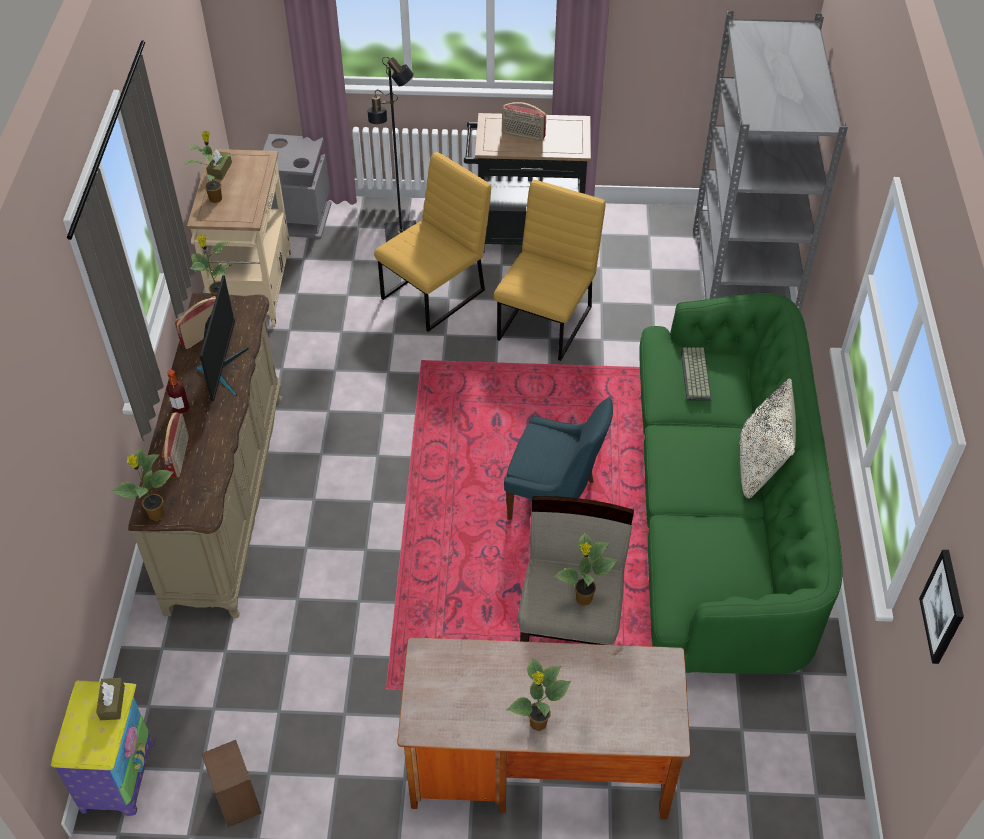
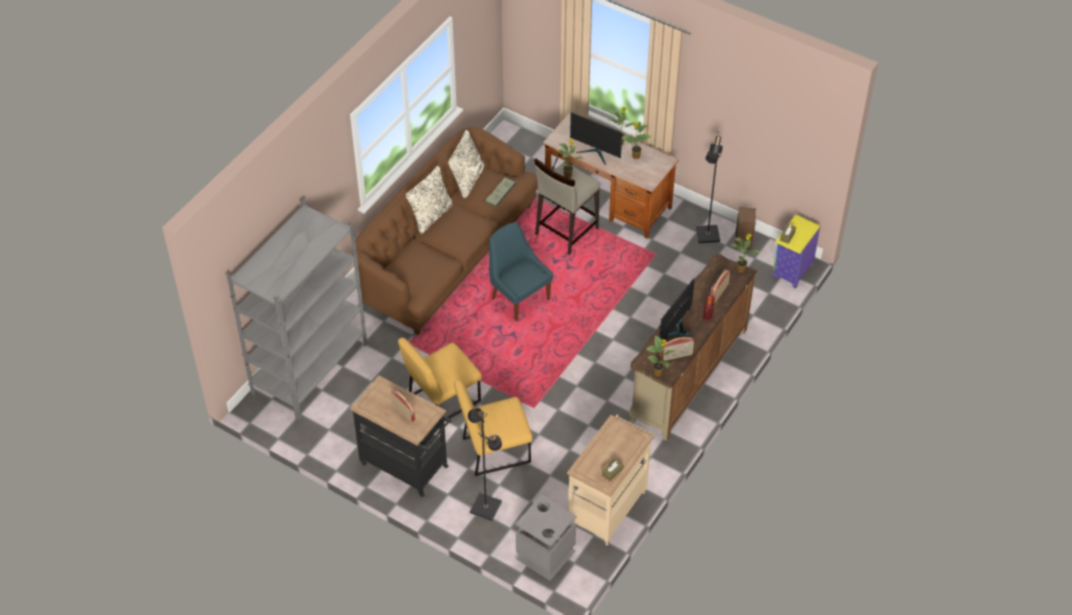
camera: 150 degrees left, 0 degrees up
(216, 198) = (625, 449): potted plant -> potted plant (635, 156)
(313, 781) = (707, 234): none -> black floor lamp
(569, 676) = (596, 152): none -> monitor
(696, 375) = (419, 268): keyboard -> keyboard (500, 191)
(717, 519) = (447, 255): green sofa -> brown sofa
(764, 559) = (467, 181): none -> beige pillow
(943, 607) = (476, 36): picture -> none

